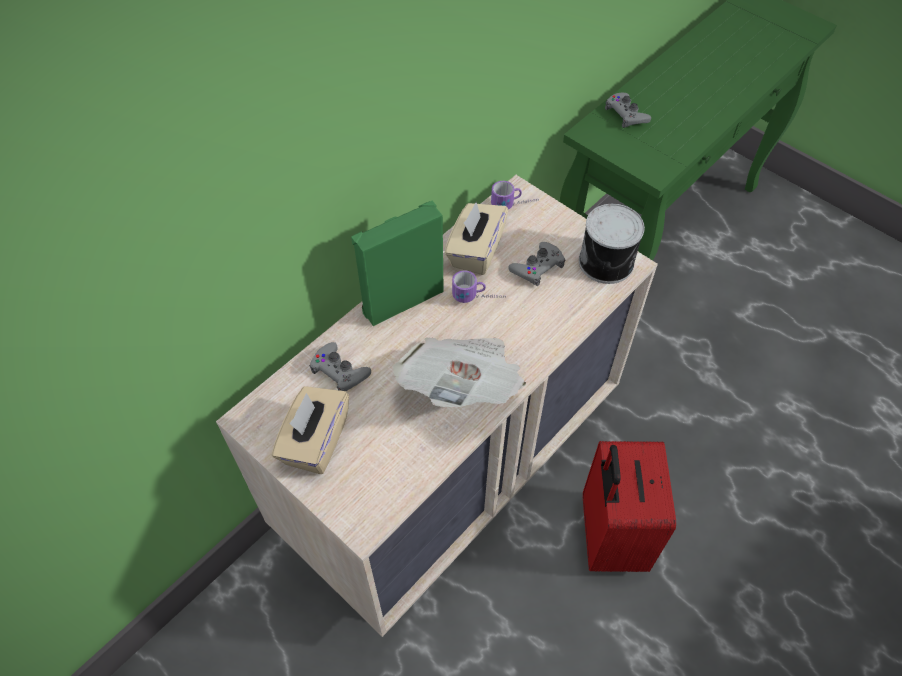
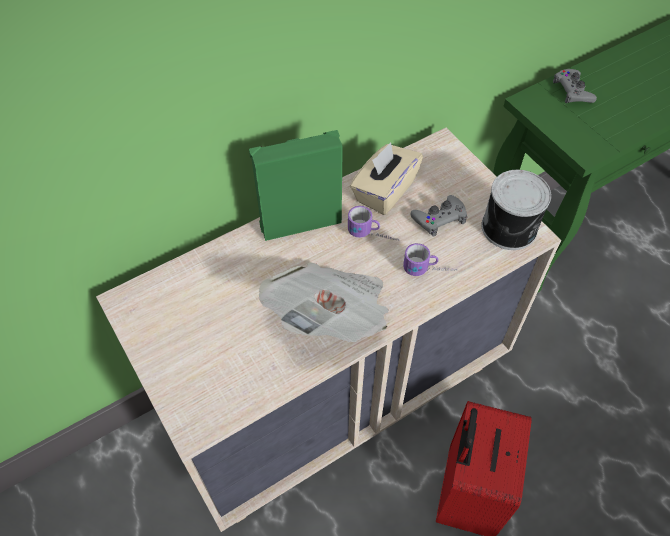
camera: 15 degrees right, 0 degrees up
(315, 441) = (177, 336): beige tissue box -> none
(340, 371) = (221, 276): grey game controller -> none
(514, 206) = (435, 156): mug -> mug (429, 271)

